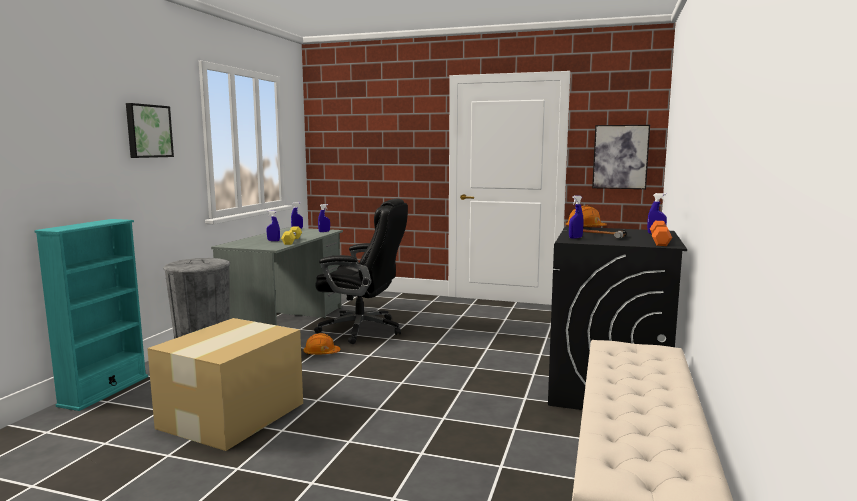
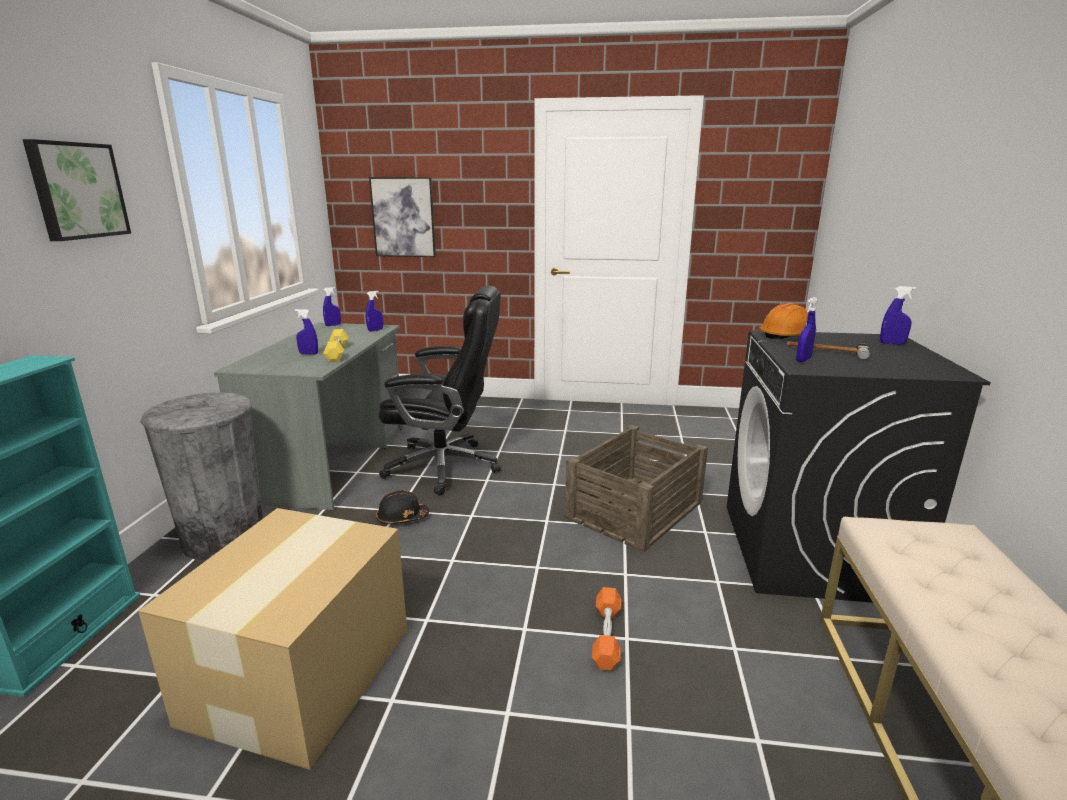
camera: 10 degrees left, 10 degrees up
(321, 353) = (402, 518): orange hard hat -> black hard hat
(489, 360) = (636, 510): none -> crate
(620, 157) = (763, 217): picture -> picture (403, 217)
(659, 241) = (925, 363): orange dumbbell -> orange dumbbell (607, 636)

